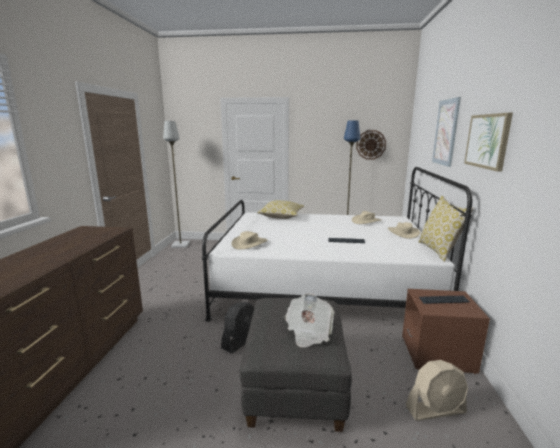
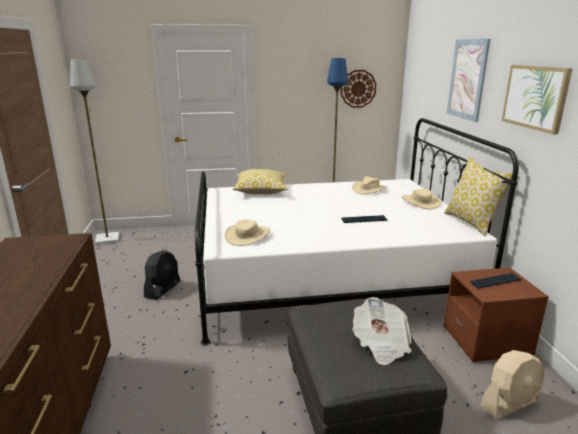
camera: 15 degrees left, 5 degrees up
(241, 340) = (262, 363): black fan -> black fan (163, 289)

